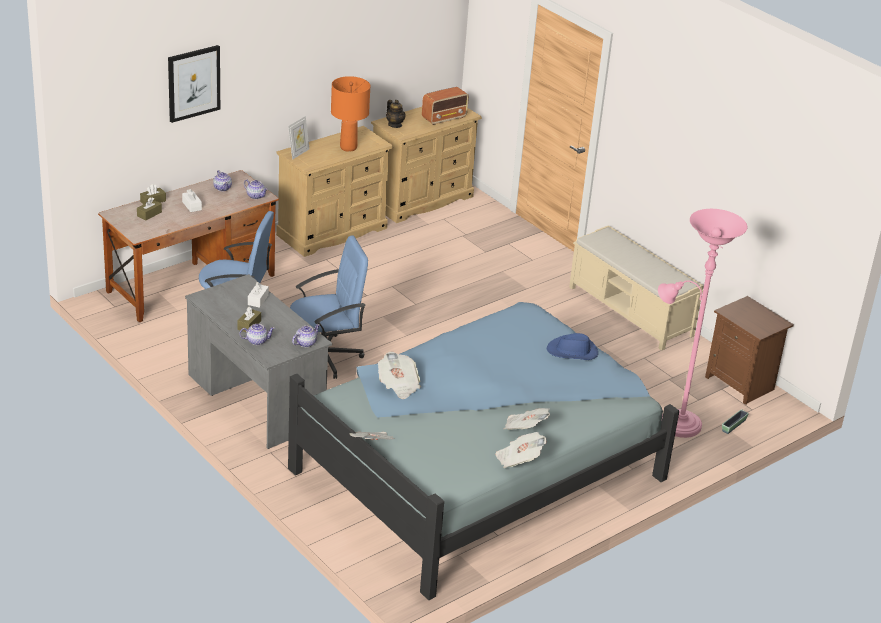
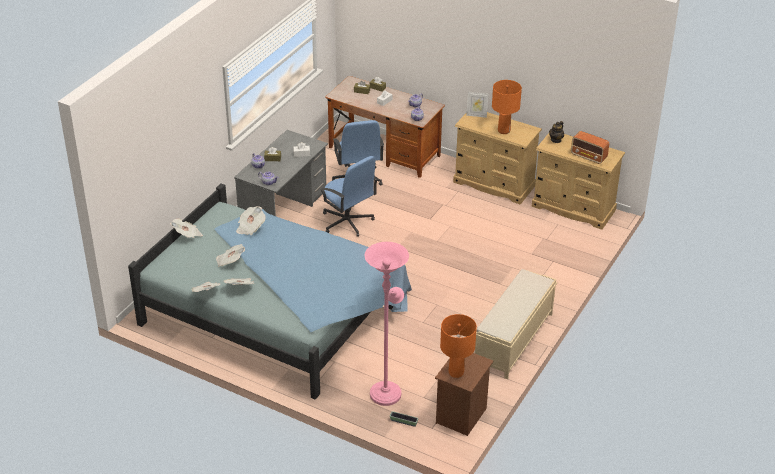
camera: 70 degrees right, 5 degrees up
(193, 83) = (418, 29): picture -> none
(461, 423) = (230, 261): none -> newspaper
(572, 351) = (339, 287): blue hat -> none
(758, 324) = (456, 372): none -> orange table lamp

